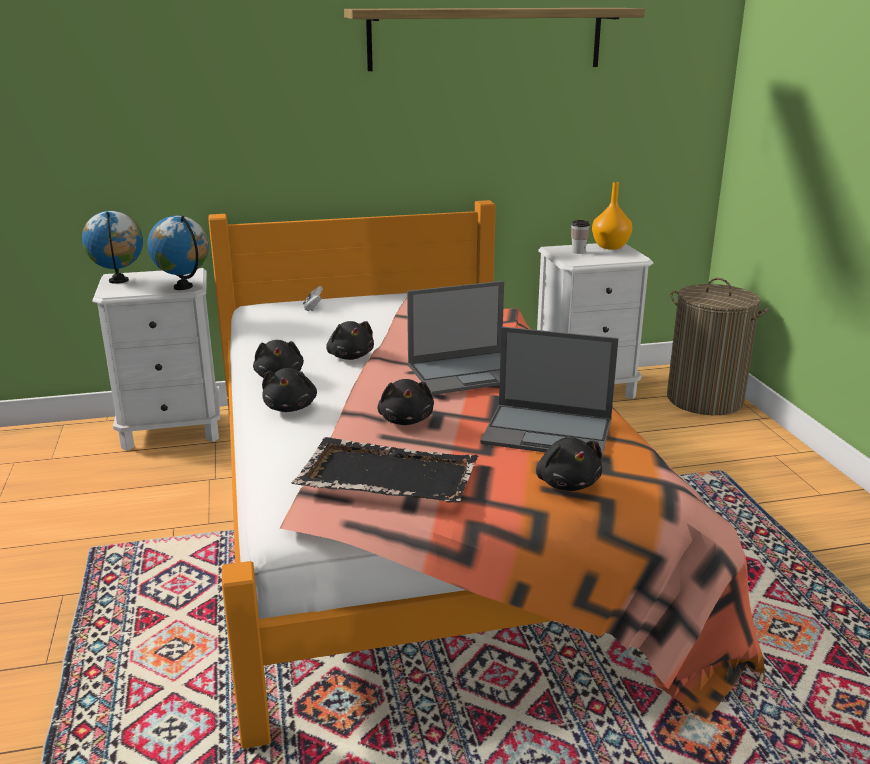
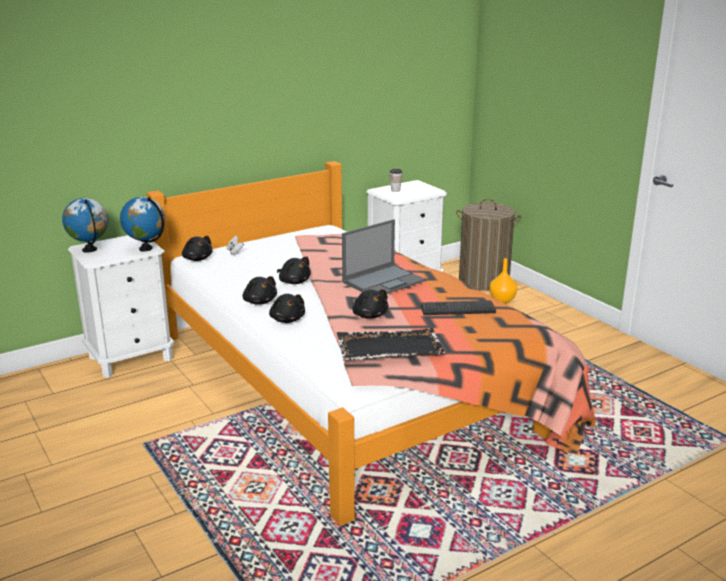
camera: 20 degrees left, 0 degrees up
(486, 38) = (326, 50): shelf -> none
(549, 432) = (457, 309): laptop -> keyboard
(567, 483) = (488, 335): black plush toy -> black plush toy (197, 259)
(611, 246) = (413, 184): orange vase -> orange vase (502, 300)

